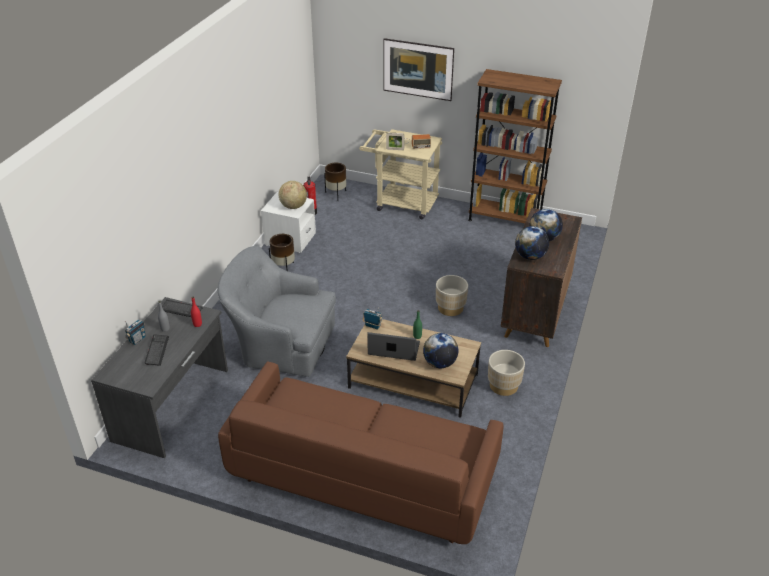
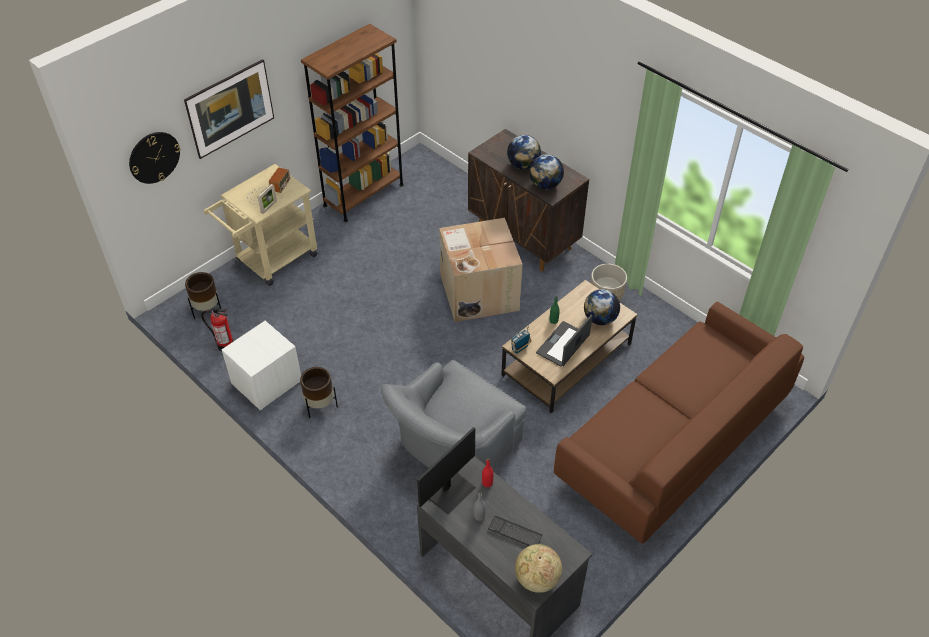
camera: 65 degrees left, 10 degrees up
(137, 340) = (485, 548): radio -> none
(181, 310) = (451, 492): keyboard -> monitor
(293, 206) = (266, 343): globe -> globe (536, 579)
(352, 65) = (154, 157): none -> wall clock
(450, 308) = (478, 292): beige planter -> cardboard box

